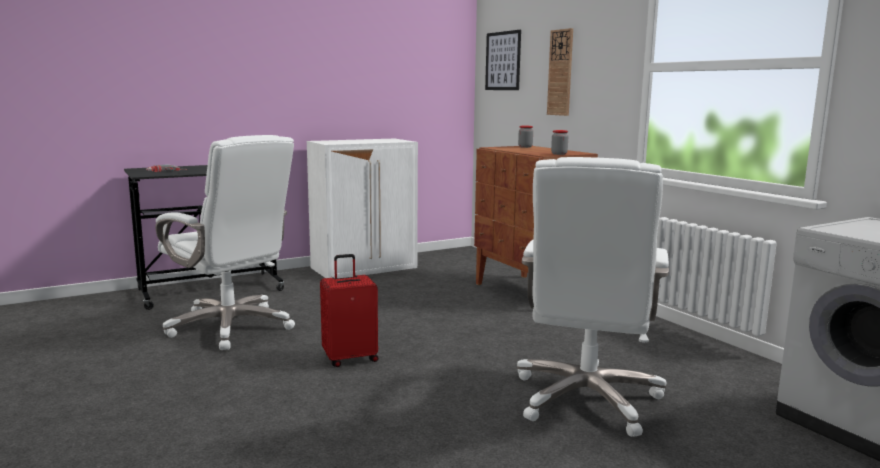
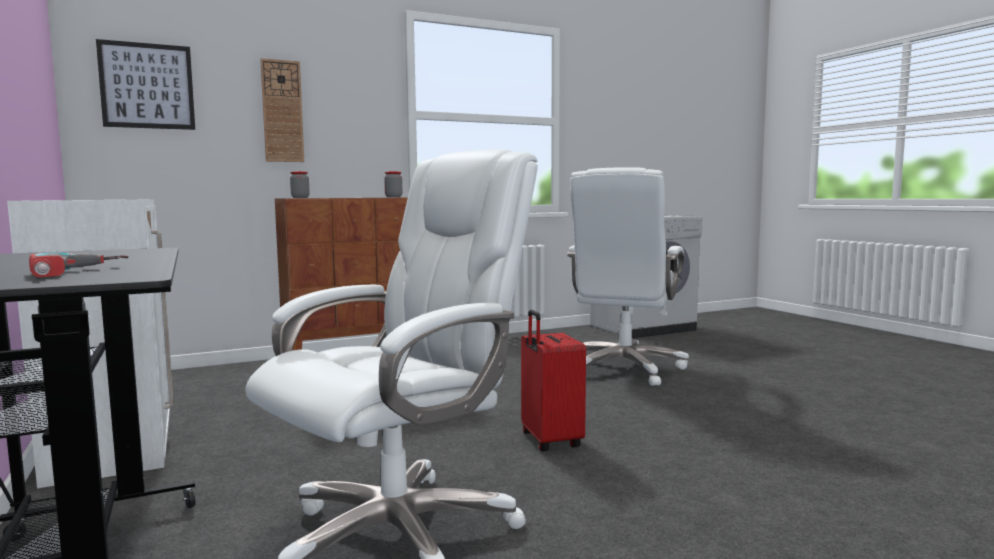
camera: 85 degrees left, 5 degrees down
(586, 398) = (624, 368): white office chair -> white office chair turned 90 degrees clockwise

